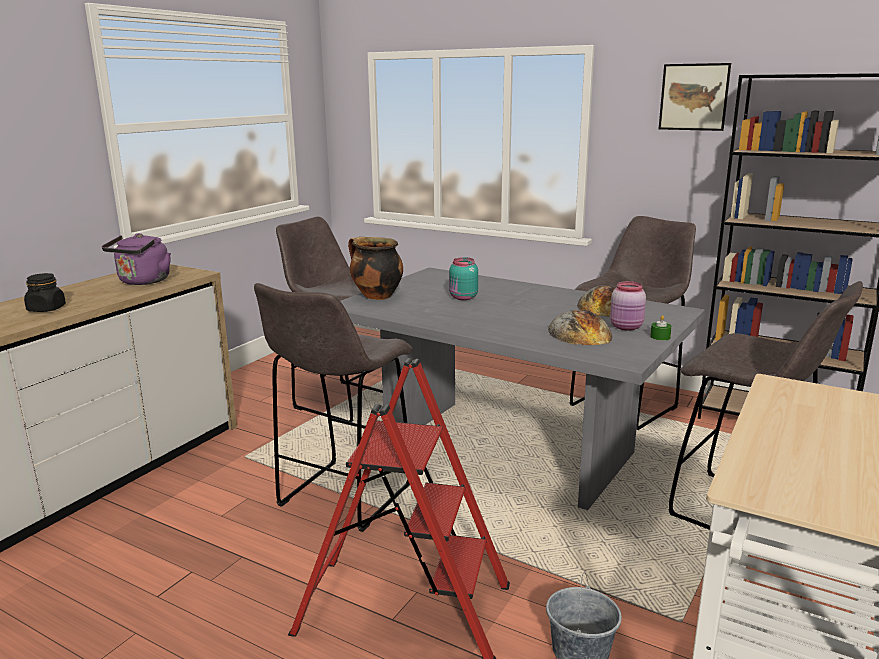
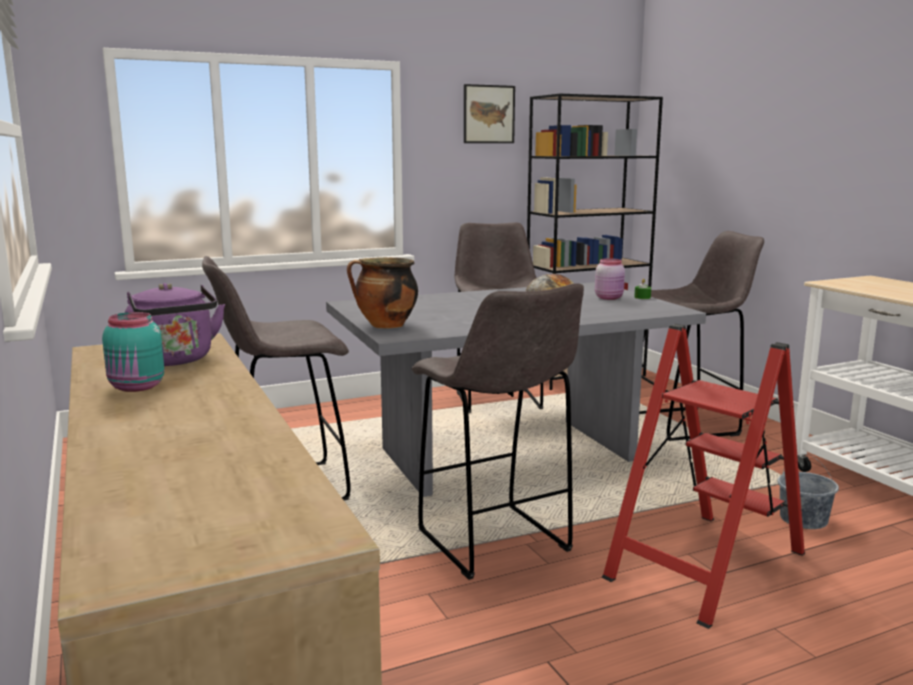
camera: 55 degrees left, 5 degrees down
(46, 309) = (199, 409): black jar -> none
(463, 297) = (452, 310): turquoise jar -> turquoise jar (137, 387)
(580, 332) = (603, 306): bread -> none

